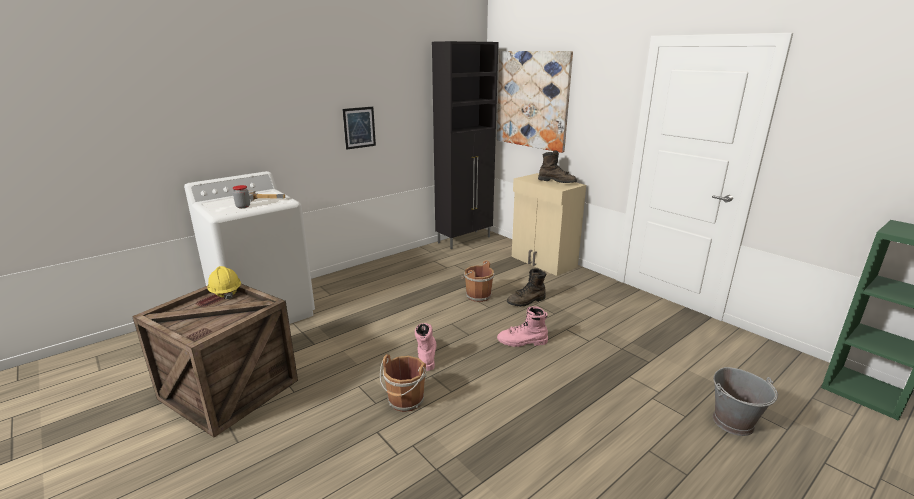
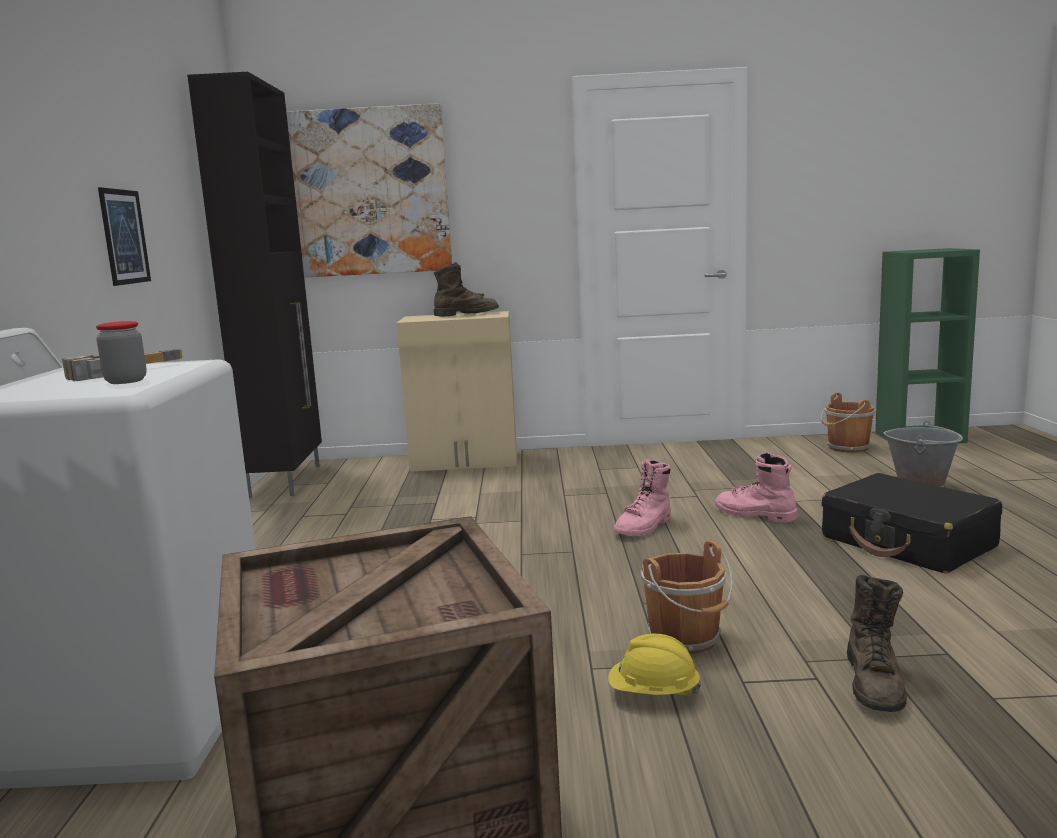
camera: 50 degrees left, 10 degrees down
(225, 292) = (283, 572): yellow hard hat -> yellow hard hat (653, 694)
(426, 356) = (583, 593): pink boot -> pink boot (754, 515)
(477, 295) = (475, 518): brown bucket -> brown bucket (846, 448)
(526, 301) = (548, 497): brown boot -> brown boot (875, 684)
(615, 441) = (908, 542): none -> black suitcase

